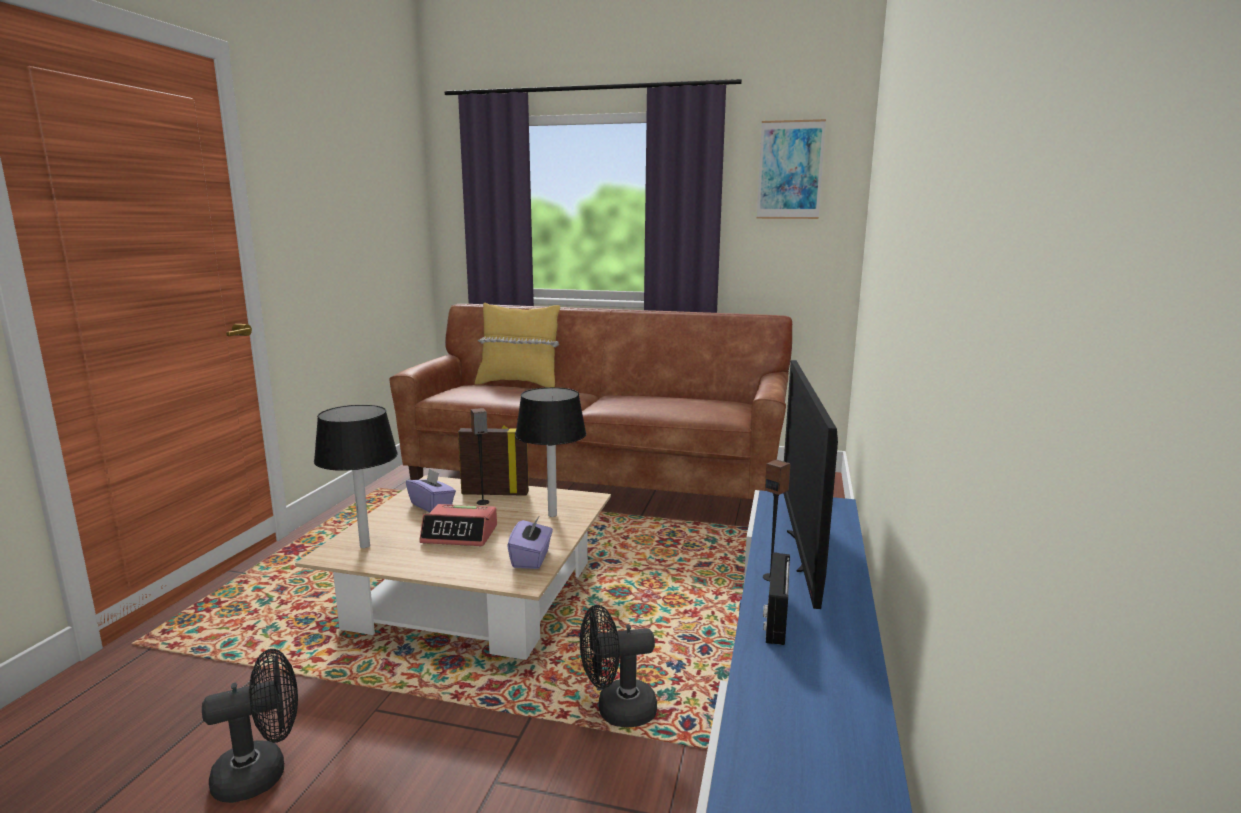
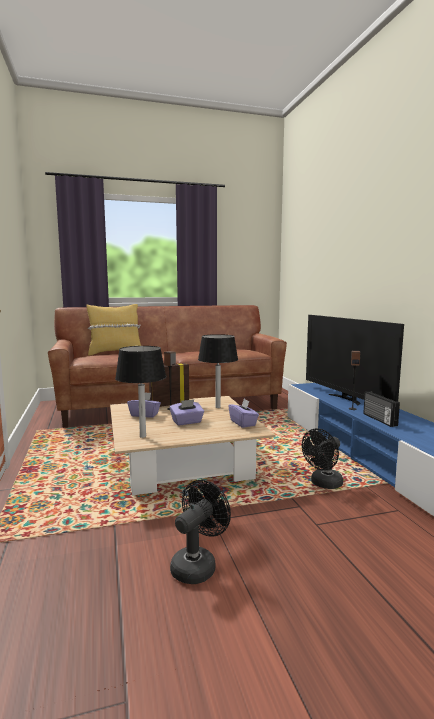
camera: 30 degrees left, 5 degrees down
(460, 534) = (187, 422): alarm clock -> purple tissue box
(790, 170) = (246, 233): picture -> none

